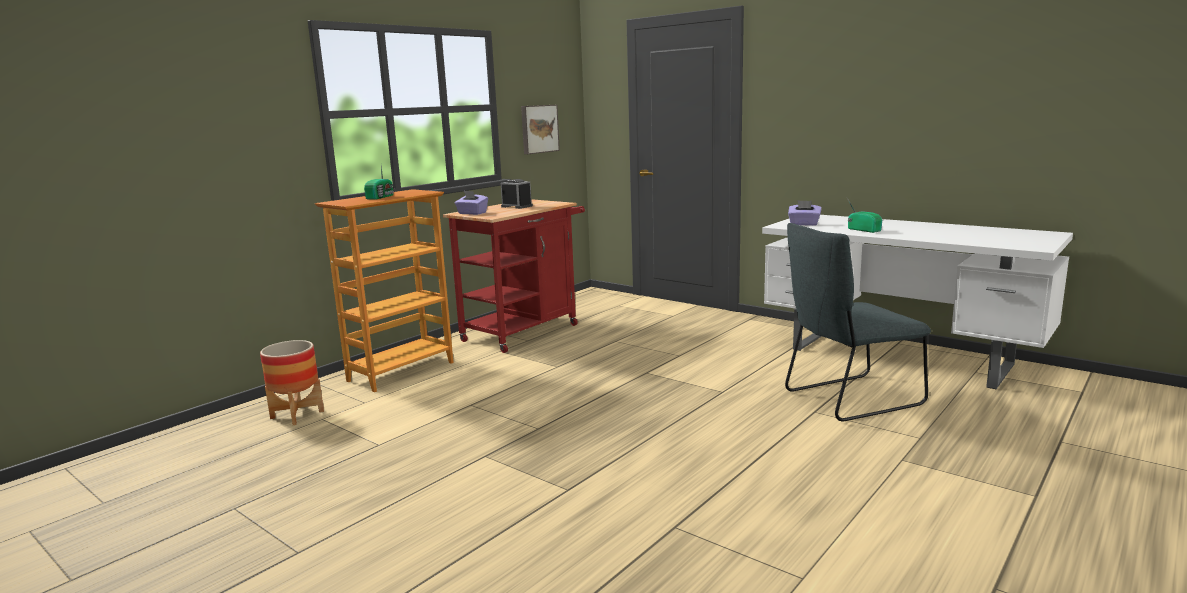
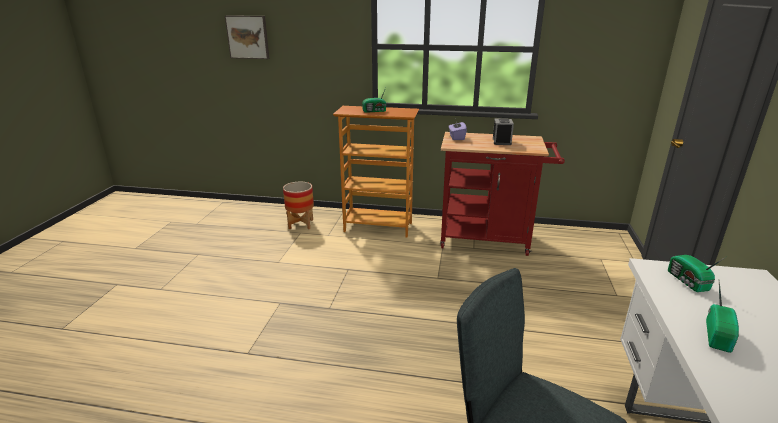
camera: 60 degrees right, 10 degrees up
(538, 129) = (591, 73): picture -> picture (248, 37)
(804, 224) = (687, 282): purple tissue box -> radio

